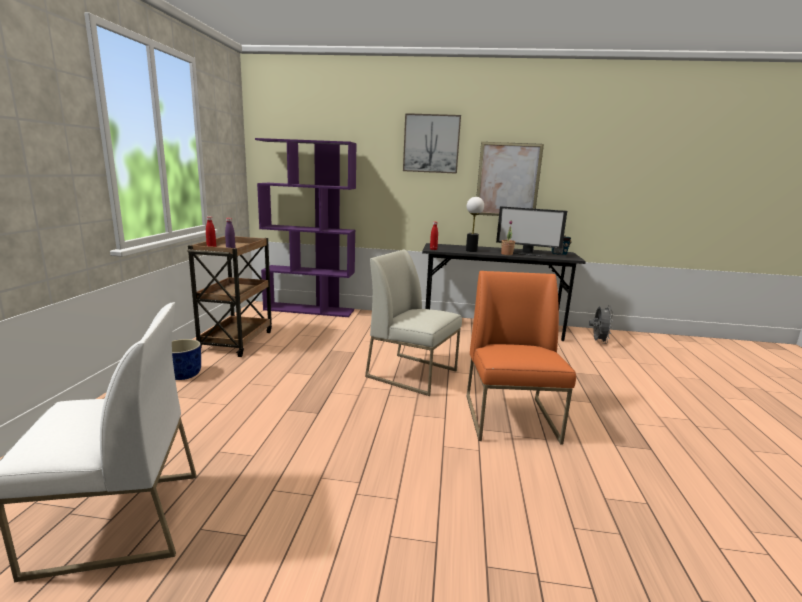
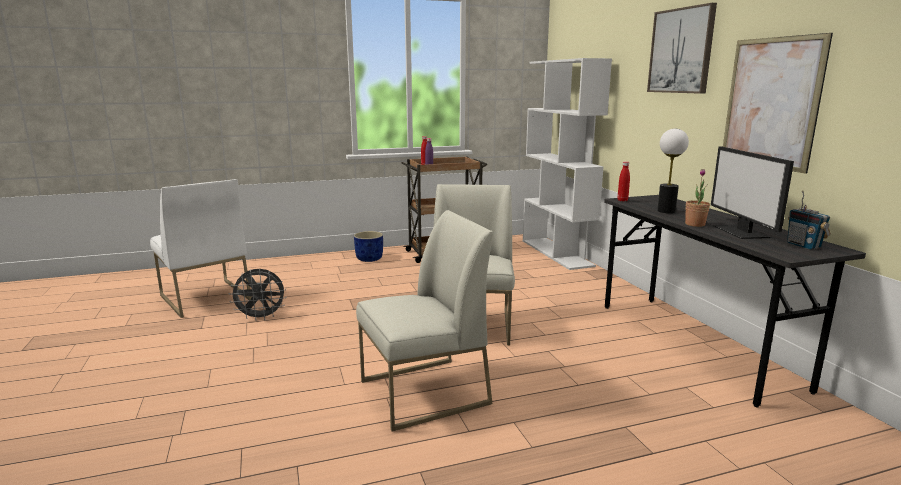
camera: 65 degrees right, 0 degrees up
(310, 310) = (557, 253): purple bookcase -> white bookcase
(511, 419) = (423, 393): orange chair -> white chair
(598, 342) = (827, 444): grey fan -> grey fan (261, 317)

